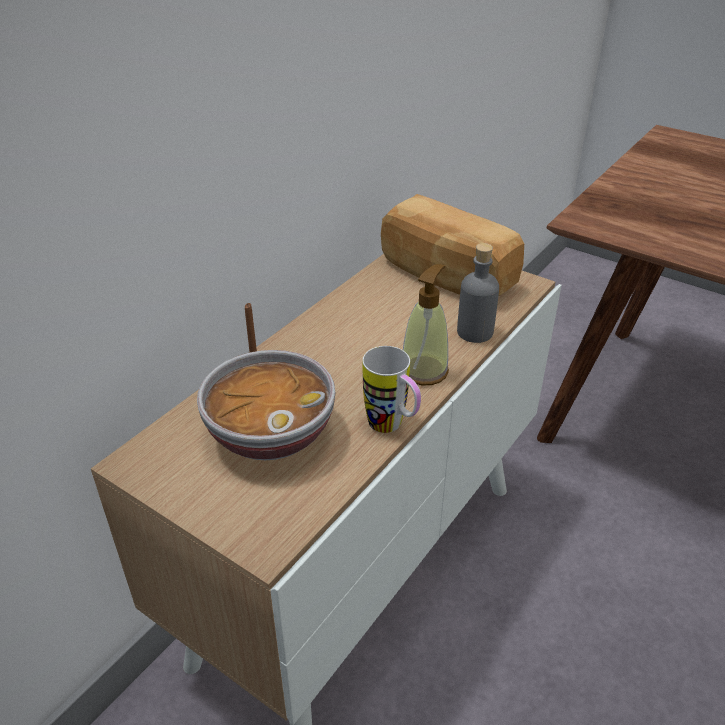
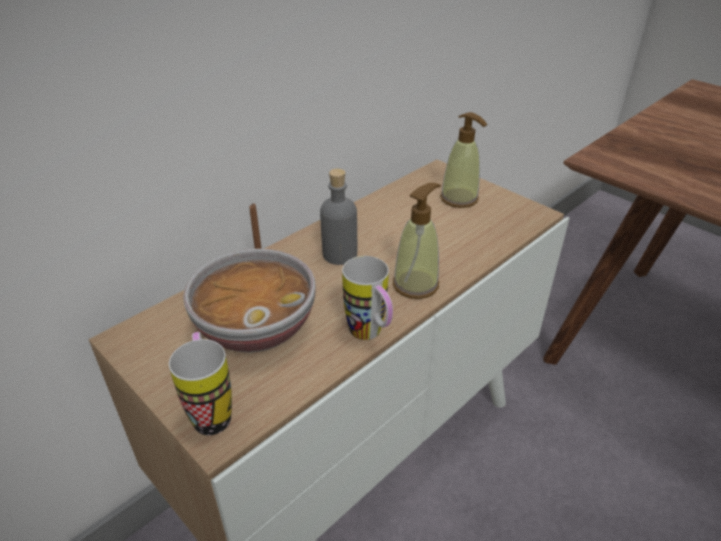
camera: 10 degrees right, 0 degrees up
(251, 522) = (211, 410): none -> mug
(445, 275) = (459, 199): bread -> soap dispenser
(474, 332) = (473, 253): grey bottle -> grey bottle (339, 254)

